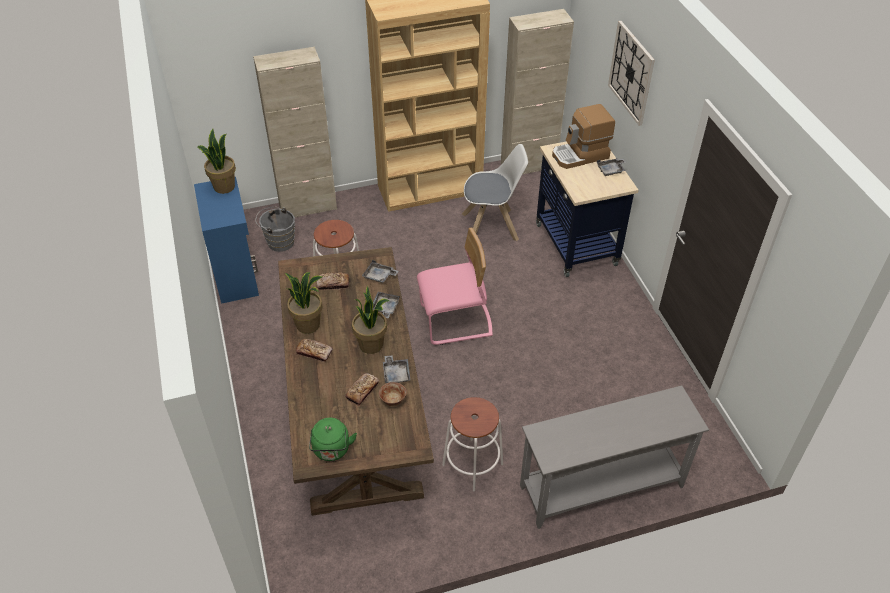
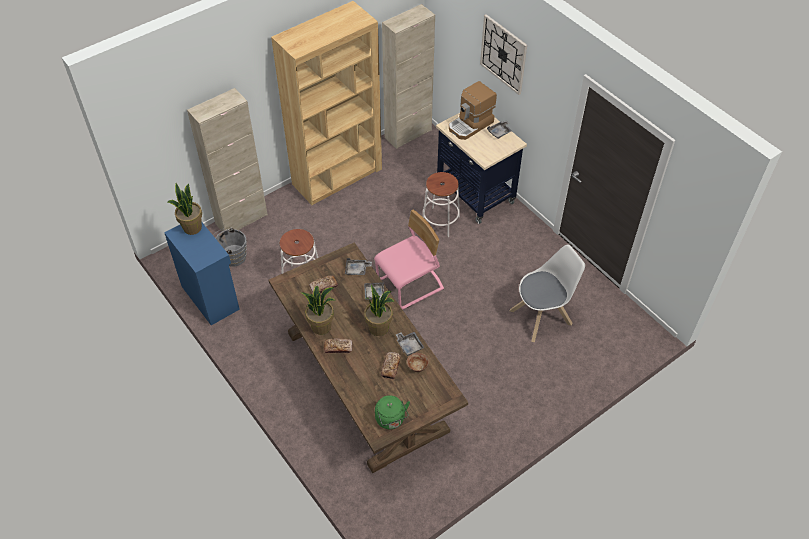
camera: 20 degrees left, 5 degrees up
(472, 464) = (474, 395): white stool -> white stool (440, 222)
(492, 227) = (402, 196): chair -> chair (542, 316)
(600, 487) = (572, 382): grey console table -> none

